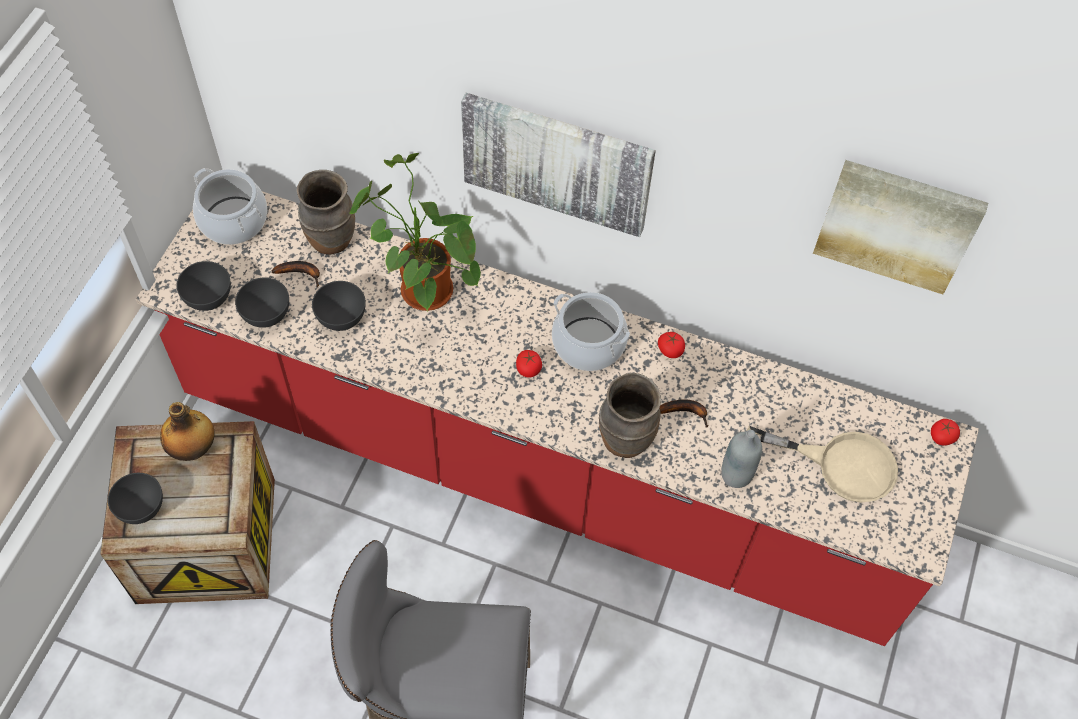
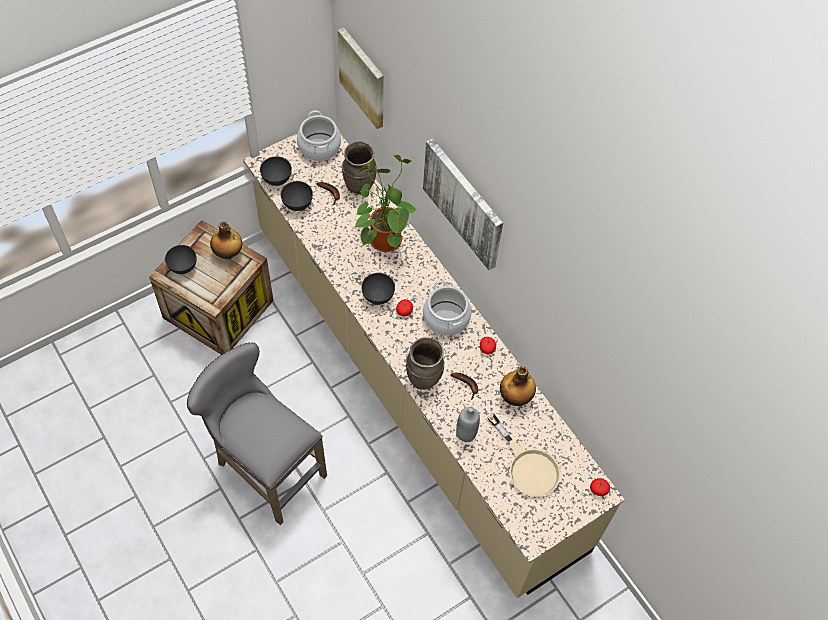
camera: 35 degrees right, 0 degrees up
(342, 318) = (332, 228): grey bowl -> grey bowl (378, 296)
(534, 467) = (409, 380): red counter -> beige counter
(755, 388) = (515, 397): none -> bottle
(897, 224) = (597, 337): picture -> picture (363, 77)

